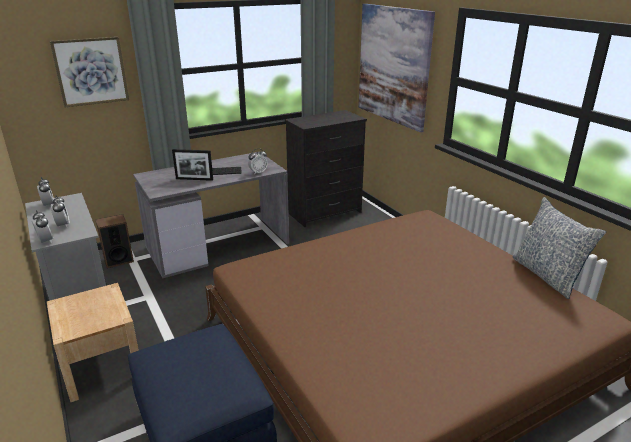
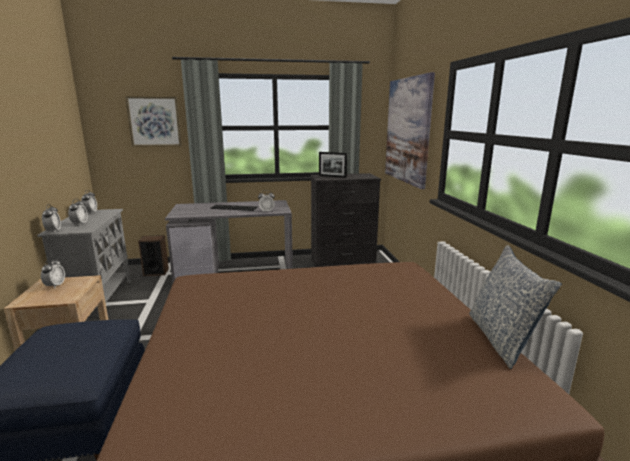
camera: 20 degrees right, 10 degrees down
(80, 306) = (55, 286): none -> alarm clock
(194, 179) = (213, 210): picture frame -> picture frame (332, 176)

